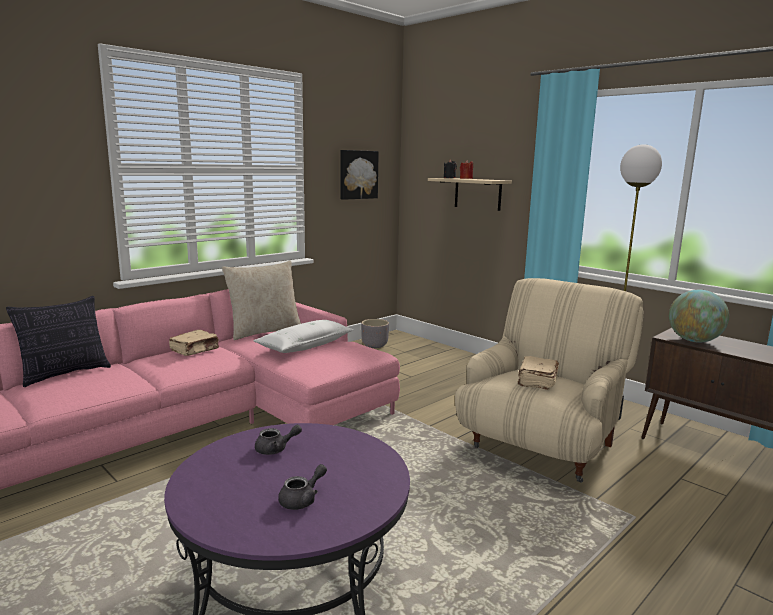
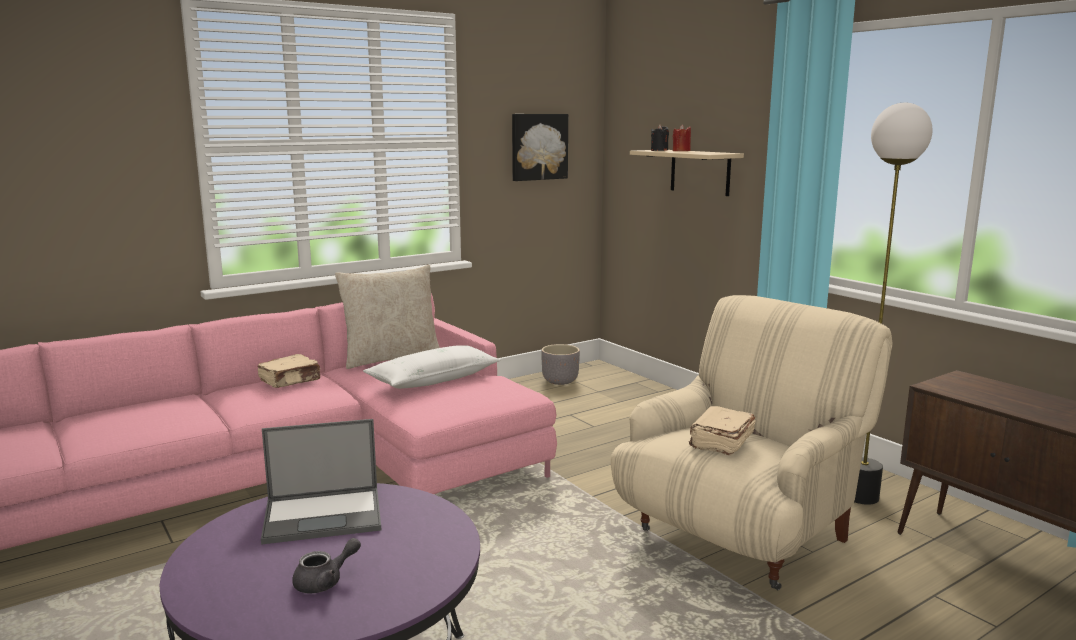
camera: 10 degrees right, 0 degrees up
(65, 374) = (127, 405): pillow -> none
(276, 449) = (324, 515): grey teapot -> laptop
(694, 341) = (972, 393): globe -> none

